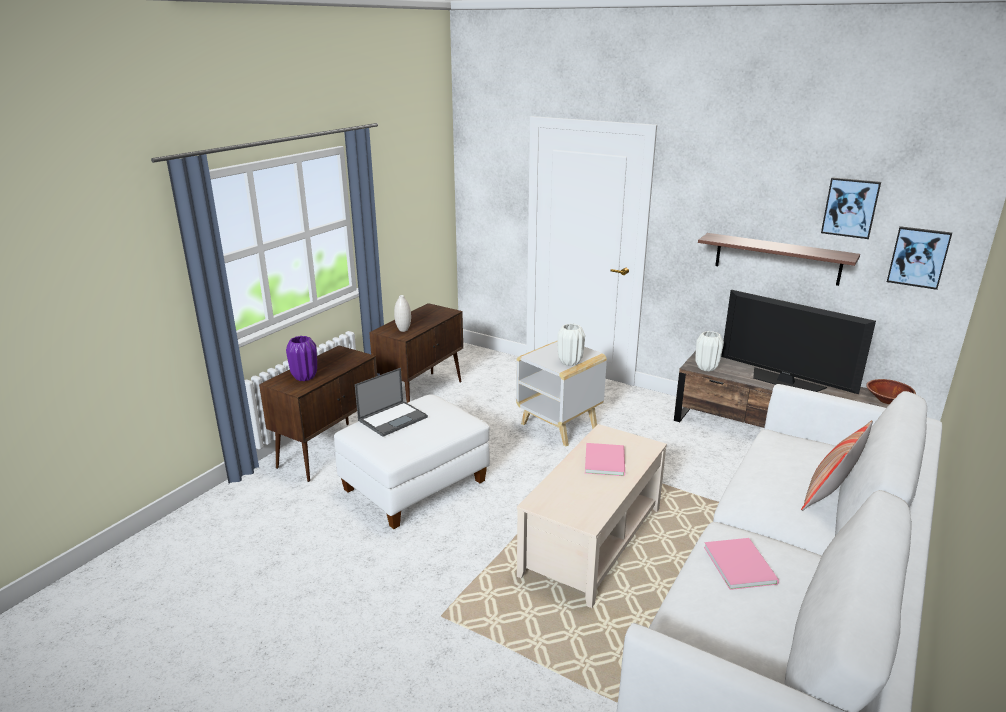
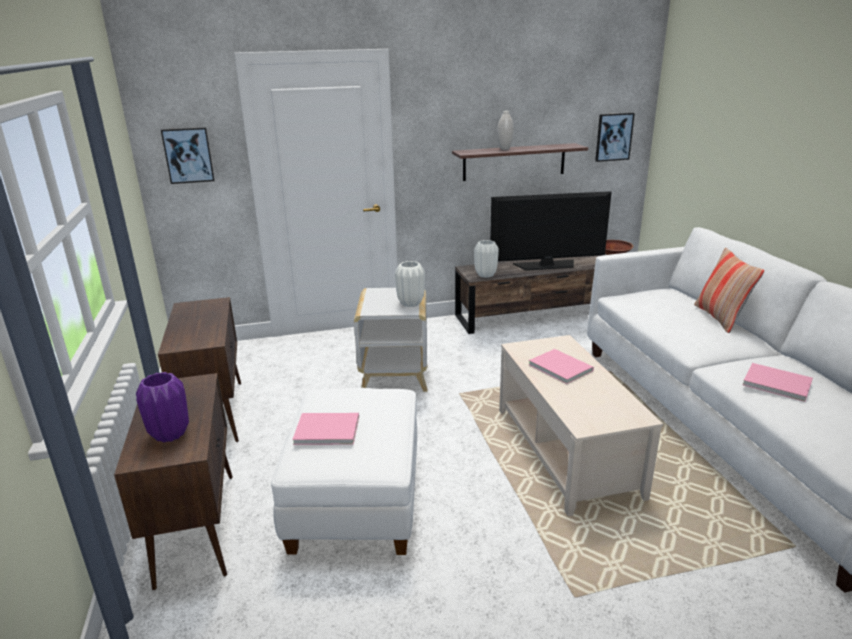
camera: 45 degrees left, 0 degrees up
(393, 418) = (325, 429): laptop -> pink book
(403, 330) = (199, 336): white vase -> white vase (504, 149)
(850, 207) = (564, 105): picture -> picture (188, 155)

